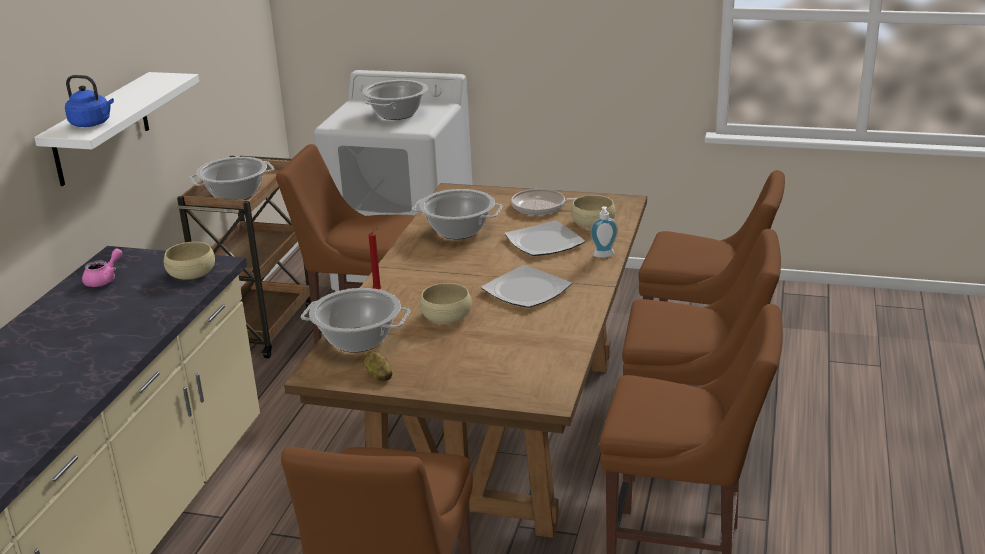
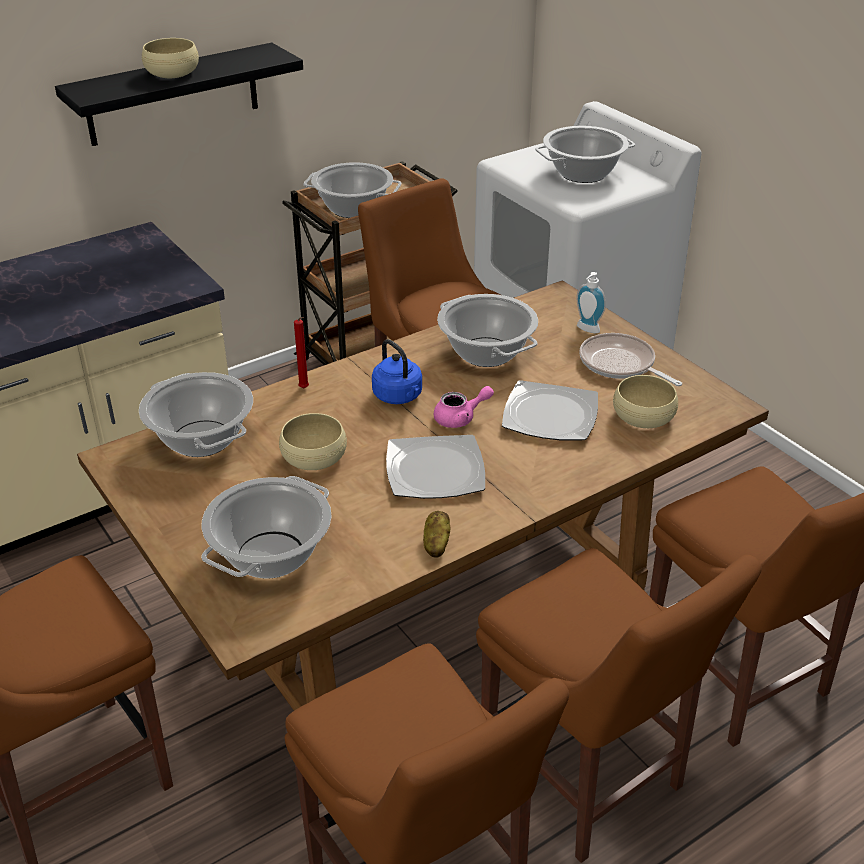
camera: 40 degrees right, 10 degrees up
(92, 124) = (115, 88): blue kettle -> blue kettle (399, 397)
(101, 129) = (172, 95): white shelf -> black shelf
(104, 280) = (93, 258): pink teapot -> pink teapot (460, 418)
(192, 273) = (158, 285): beige bowl -> beige bowl (172, 73)
(378, 375) = (155, 493): potato -> potato (436, 544)
(503, 364) = (271, 555): none -> cooking pot
(604, 256) = (586, 471): soap dispenser -> soap dispenser (586, 330)

